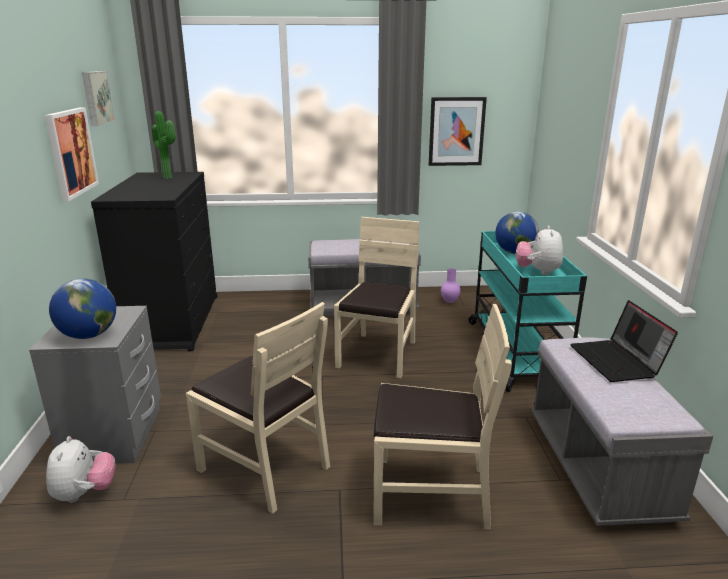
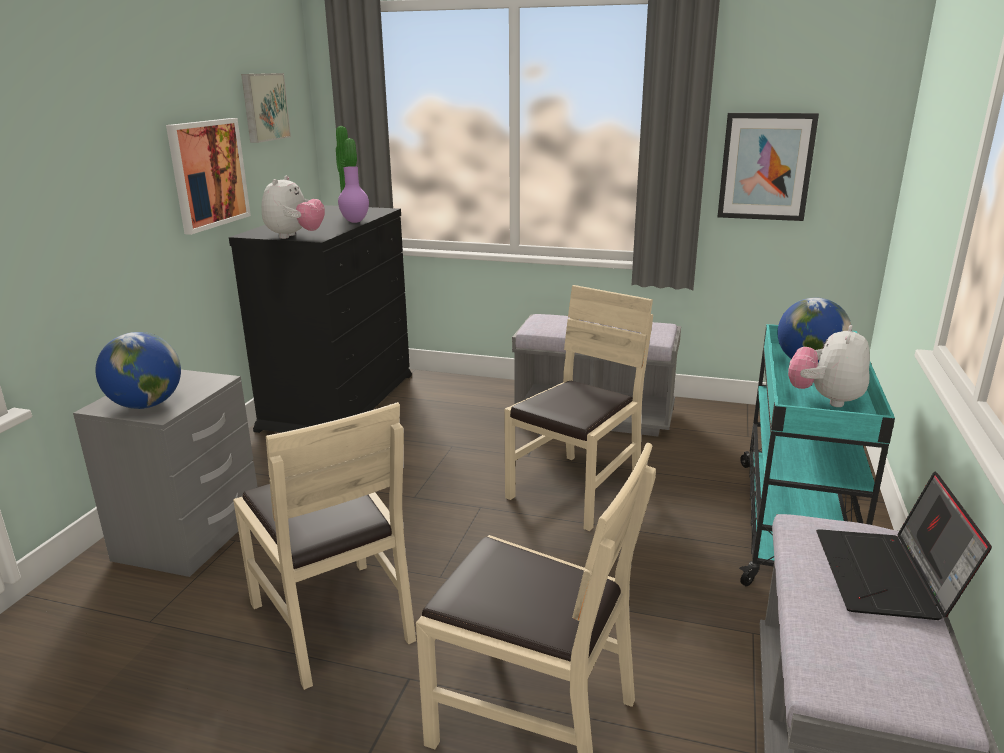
camera: 20 degrees right, 0 degrees up
(84, 493) = (114, 603): plush toy -> plush toy (295, 236)
(450, 301) = (728, 426): purple vase -> purple vase (355, 221)

